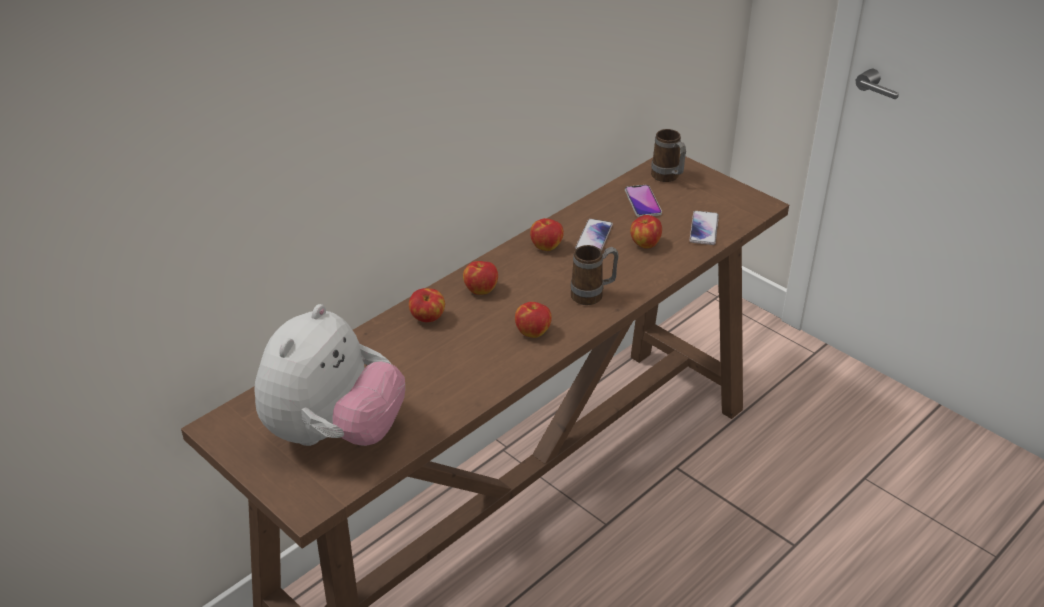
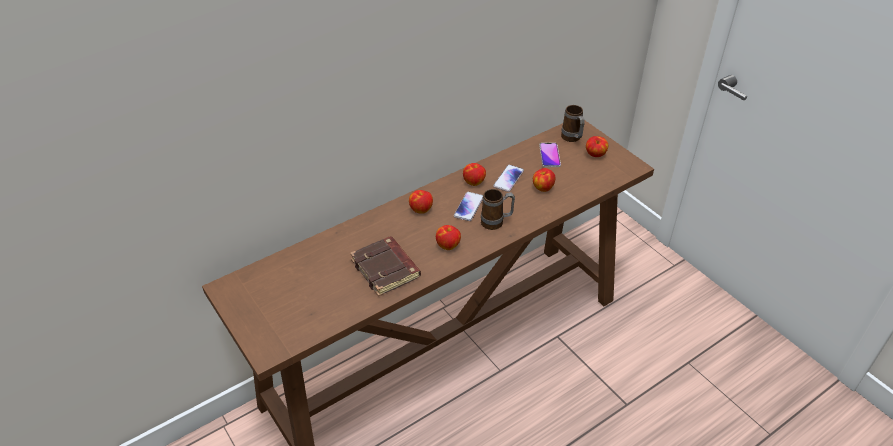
camera: 10 degrees right, 5 degrees up
(334, 433) = (297, 303): plush toy -> none
(427, 318) = (380, 226): apple -> apple (595, 155)
(453, 373) = (386, 269): none -> brown book
(704, 229) = (587, 181): phone -> phone (469, 207)

